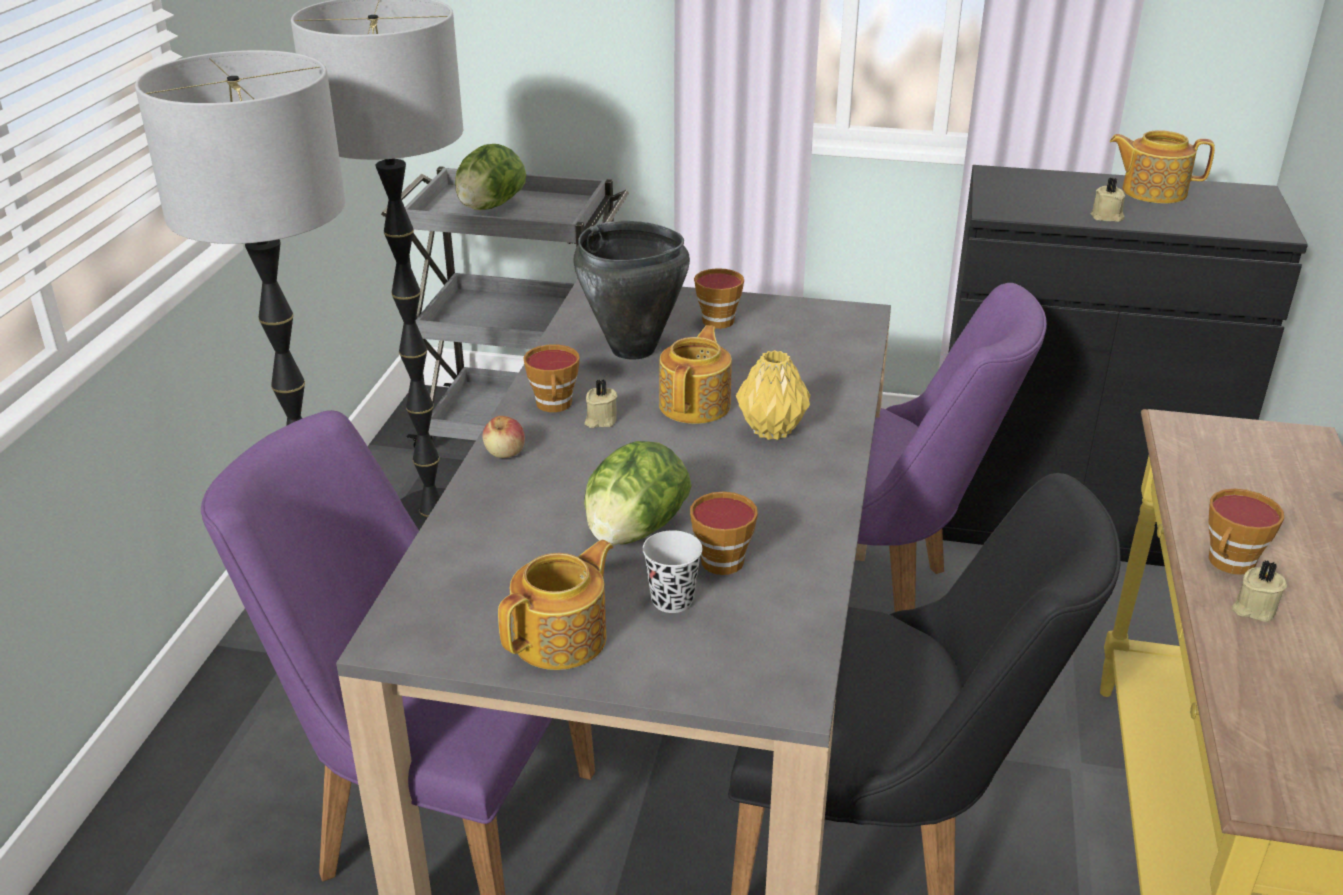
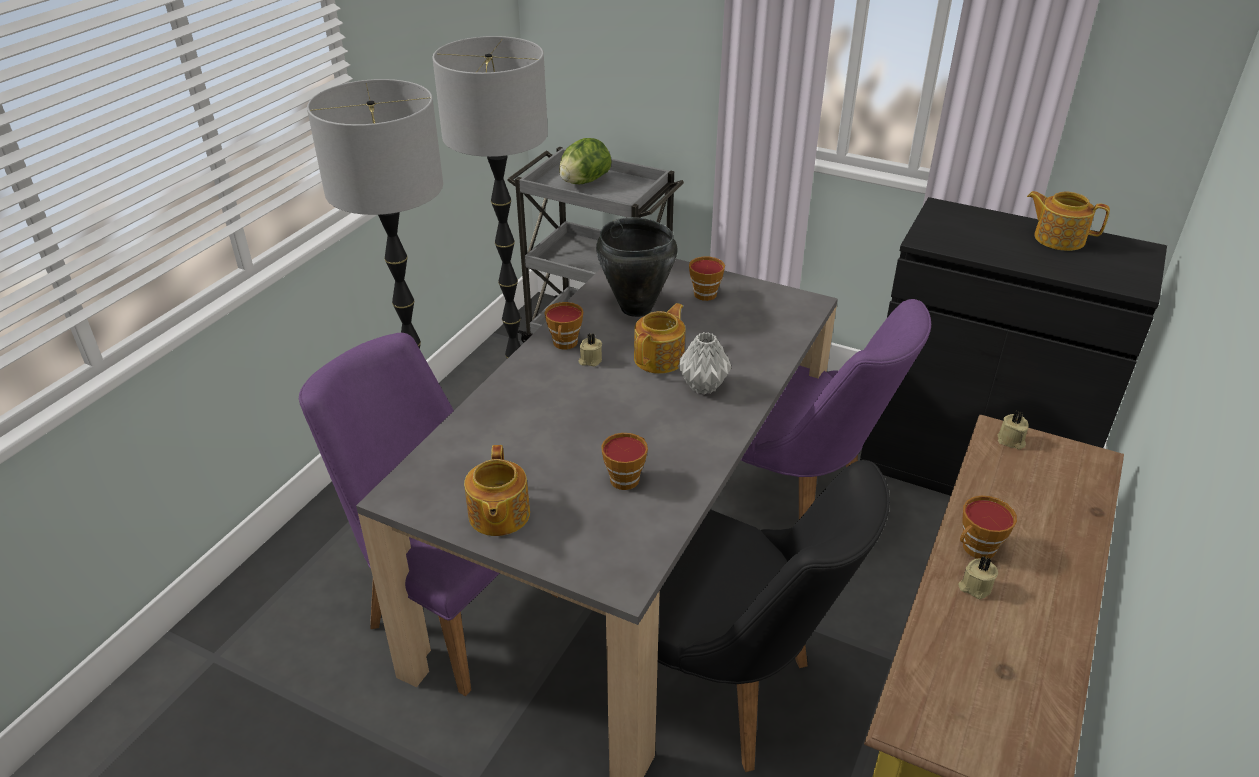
camera: 15 degrees right, 5 degrees up
(505, 452) = (518, 375): apple -> none
(562, 638) = (498, 515): teapot -> teapot turned 120 degrees clockwise
(634, 532) = (576, 447): lettuce -> none
(672, 600) = (579, 501): black cup -> none
(772, 431) = (704, 387): yellow vase -> grey vase
(1107, 217) = (1007, 257): beige candle -> beige candle (1011, 441)

